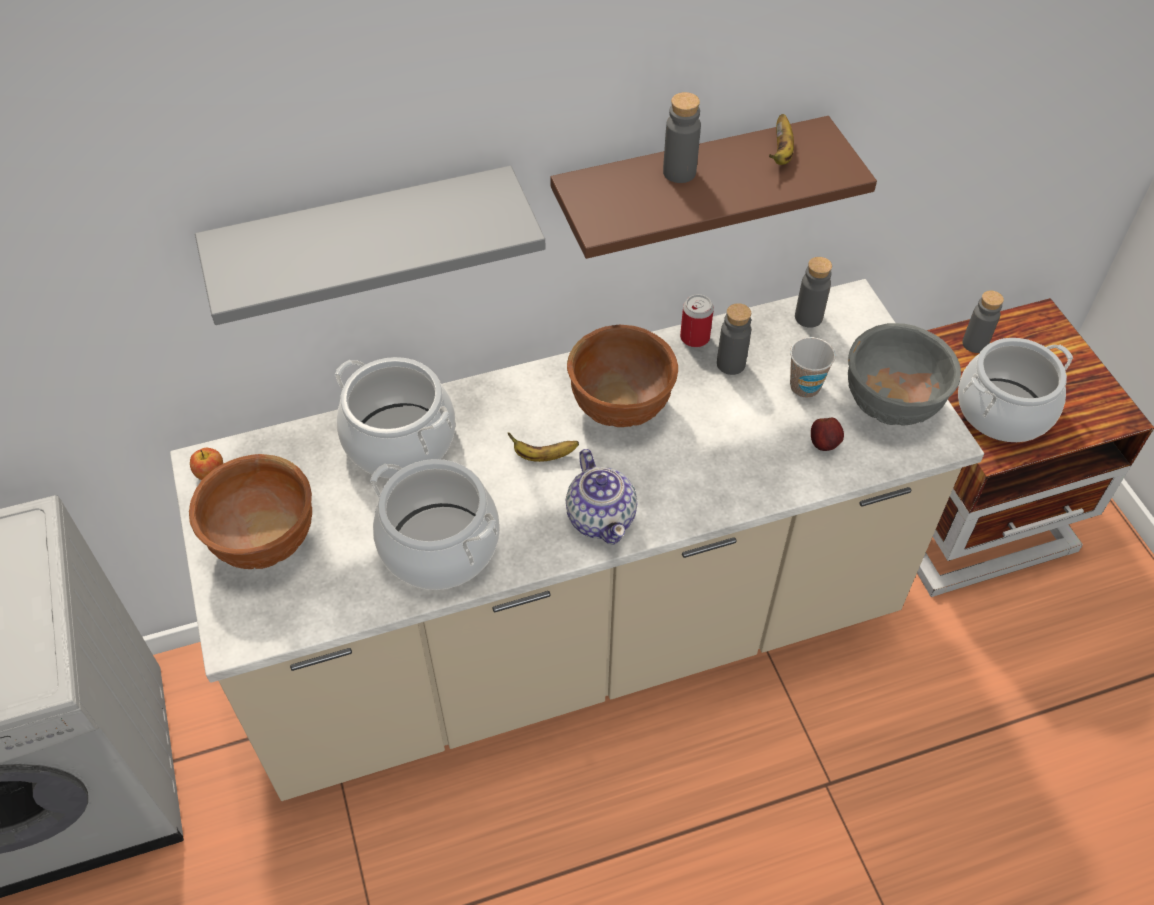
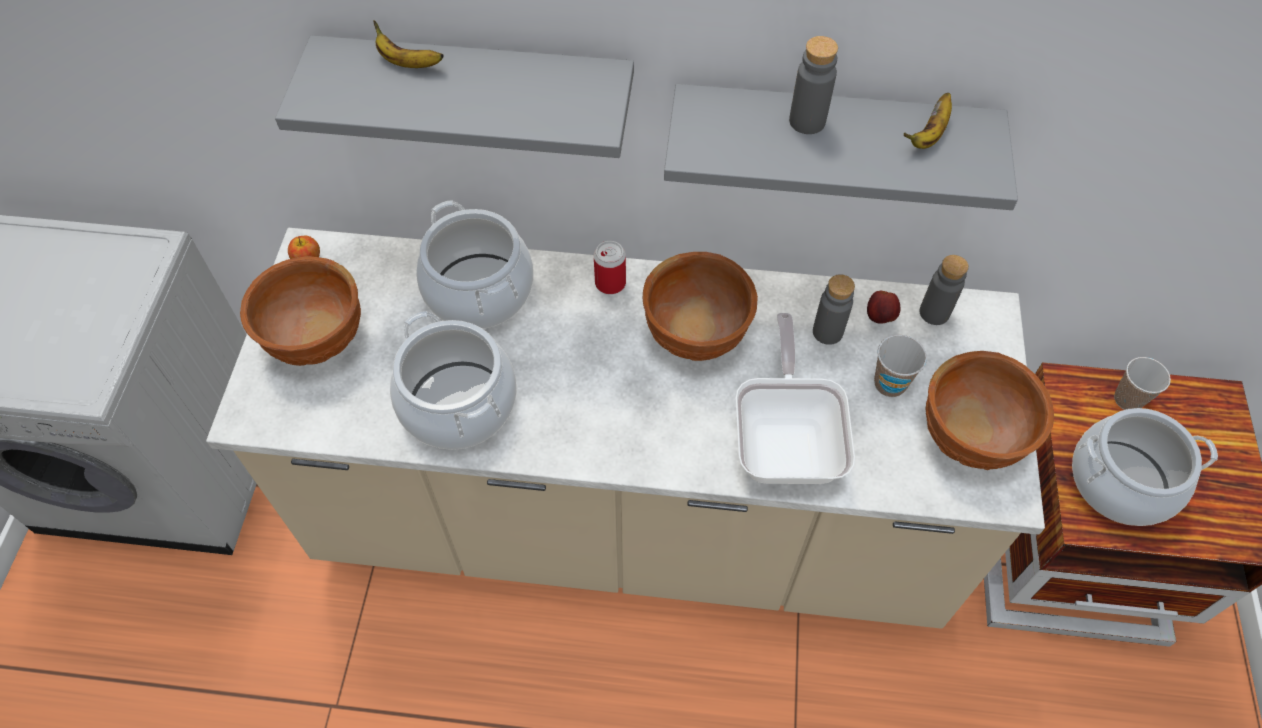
camera: 25 degrees right, 5 degrees up
(543, 456) = (597, 355): banana -> banana (407, 63)
(601, 517) = (617, 436): teapot -> none
(688, 188) = (829, 140): brown shelf -> grey shelf
(694, 337) = (806, 292): can -> can (610, 283)
(747, 464) = (787, 440): none -> frying pan
(824, 444) = (877, 451): apple -> apple (880, 317)
(891, 406) = (970, 438): grey bowl -> brown bowl
(974, 344) = (1128, 399): grey bottle -> cup

